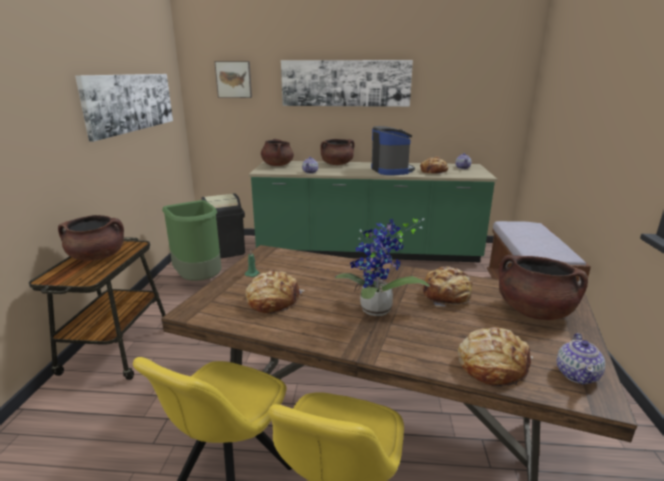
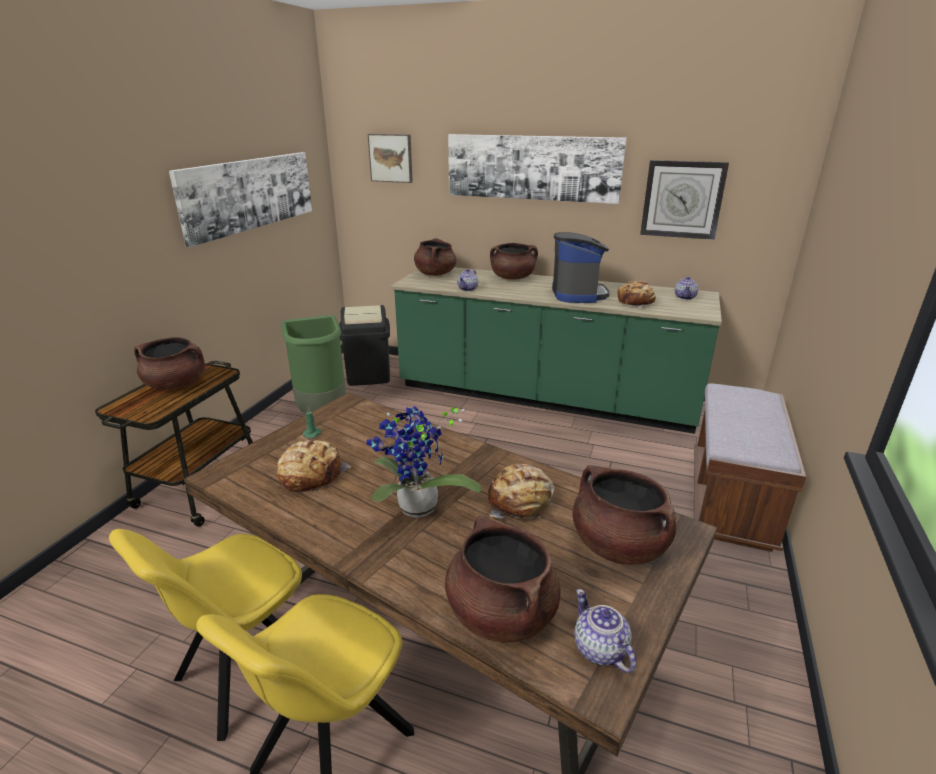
camera: 15 degrees right, 5 degrees up
(452, 102) = (682, 199): none -> wall clock
(492, 365) = (500, 613): bread -> brown cooking pot
(577, 374) = (600, 650): teapot -> teapot turned 120 degrees clockwise

